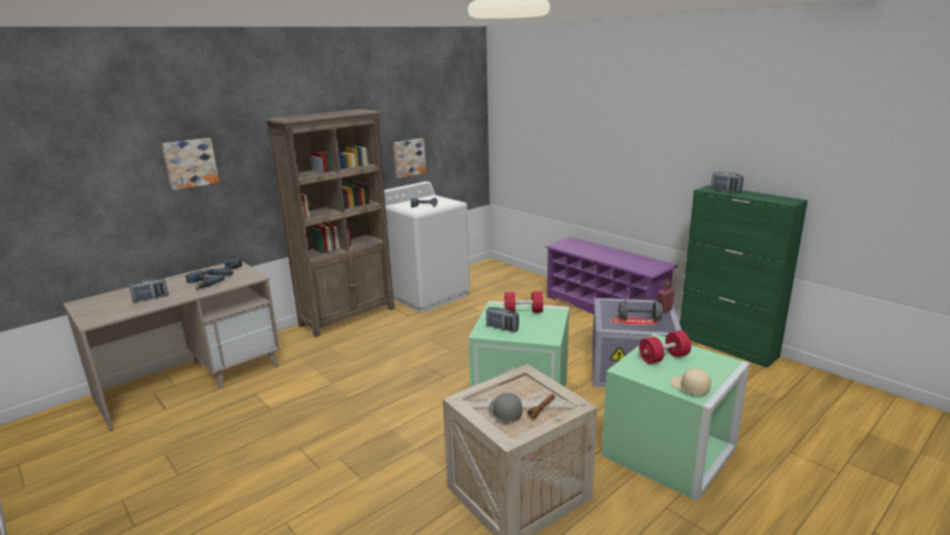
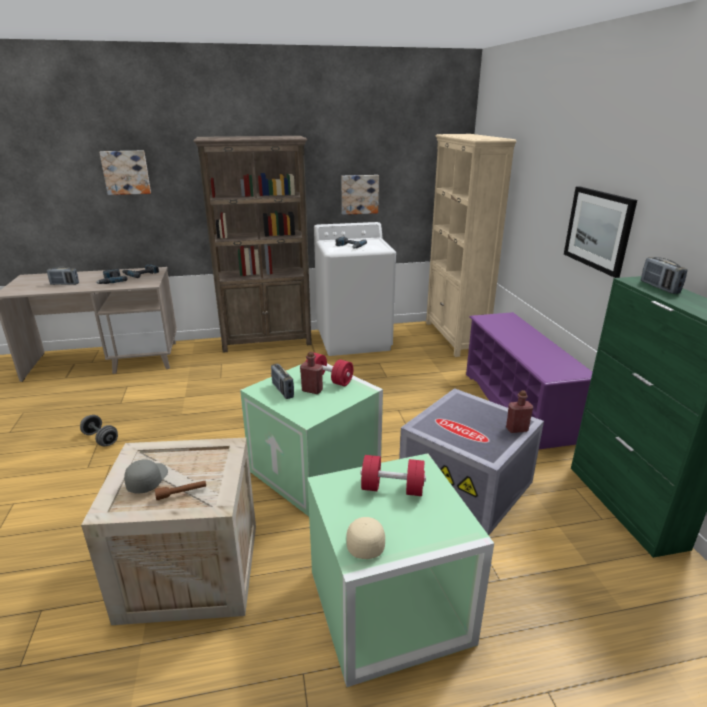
camera: 30 degrees right, 5 degrees up
(507, 273) = (455, 337): none -> beige bookcase
(523, 322) = (312, 390): none -> red bottle
(639, 320) = (469, 431): grey dumbbell -> grey dumbbell (101, 439)
(652, 160) = (598, 229): none -> picture

